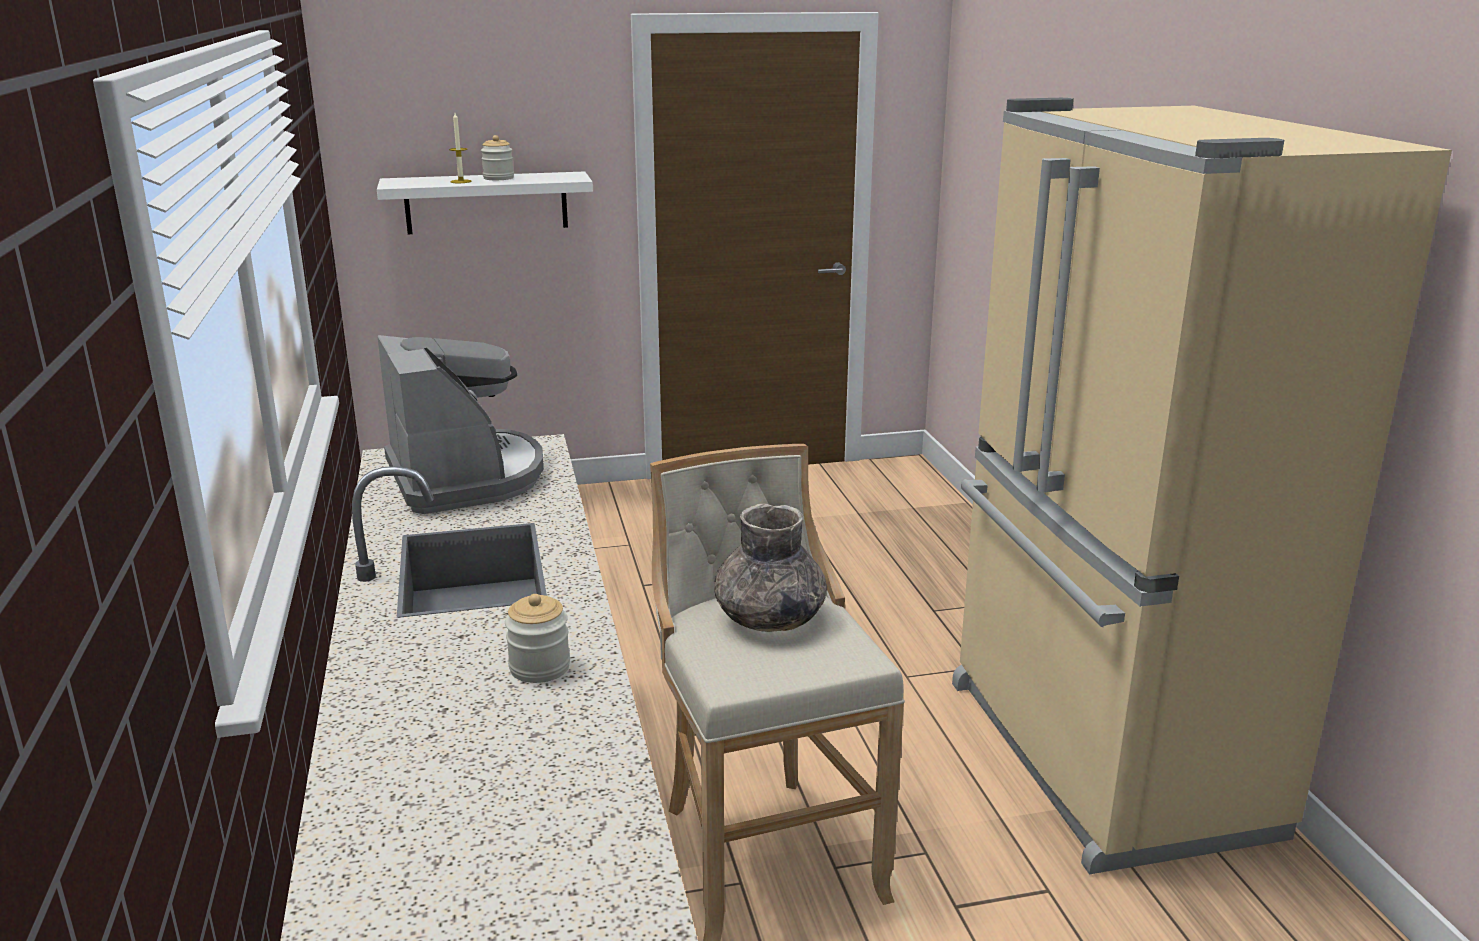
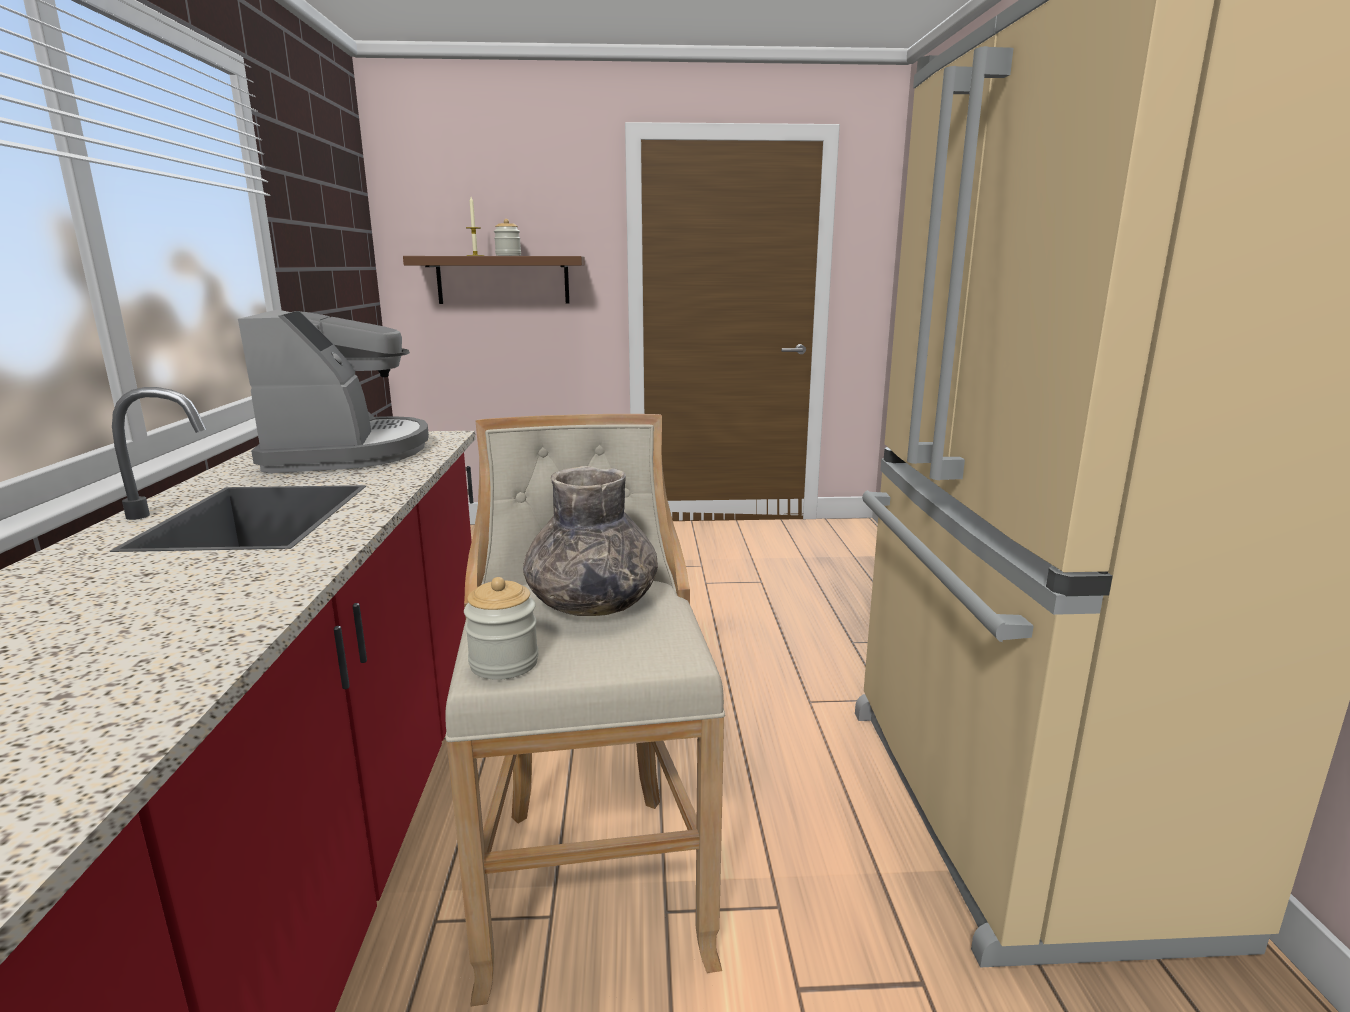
camera: 10 degrees right, 5 degrees down
(486, 202) = (503, 280): white shelf -> brown shelf
(539, 667) = (186, 613): jar -> jar (504, 663)

